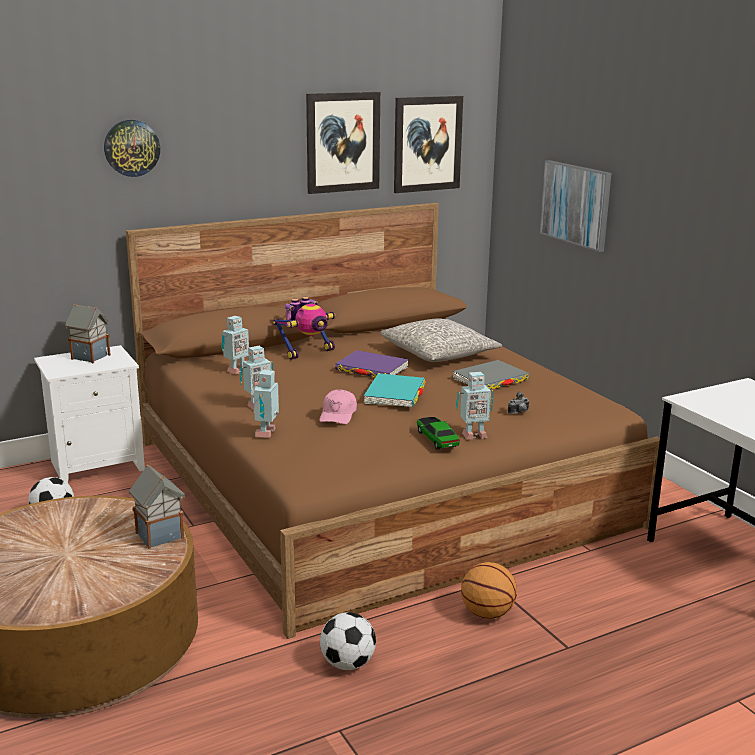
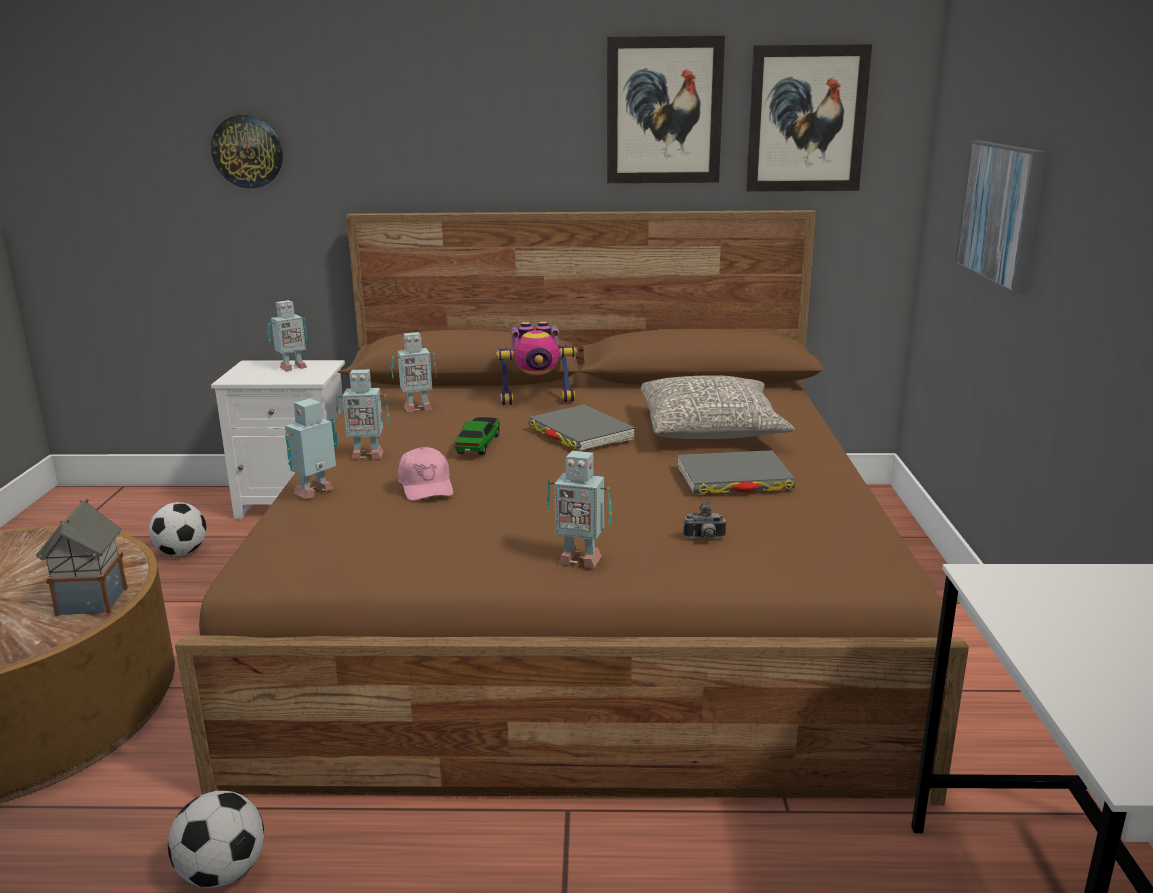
camera: 30 degrees right, 0 degrees up
(90, 357) = (291, 368): toy house -> toy robot
(131, 148) = (360, 106): wall clock -> wall clock (247, 151)
(338, 415) = (426, 486): pink cap -> pink cap turned 60 degrees counterclockwise
(372, 369) = (581, 433): purple book -> grey book
(395, 394) = (553, 473): turquoise book -> none
(437, 440) = (513, 554): toy car -> toy car (478, 445)
(487, 613) = (502, 867): basketball -> none

